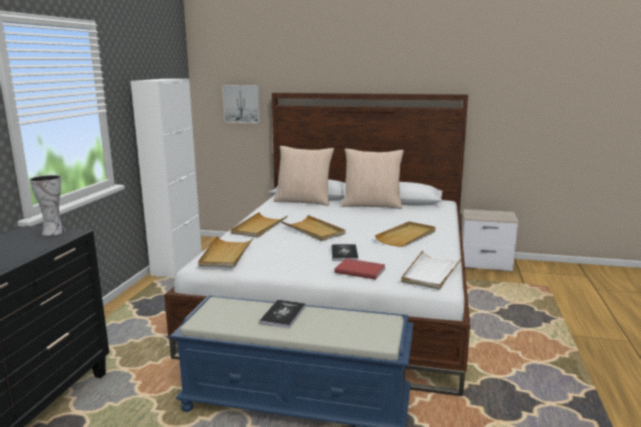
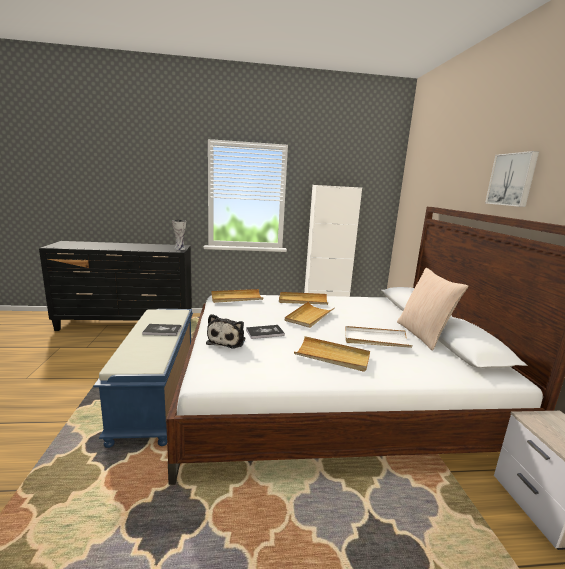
camera: 70 degrees right, 0 degrees up
(242, 104) = (417, 215): picture -> picture (512, 179)
(303, 201) = (391, 307): beige pillow -> none
(360, 270) = (227, 340): red book -> plush toy
(431, 272) = (234, 372): white tray -> white tray (376, 339)

